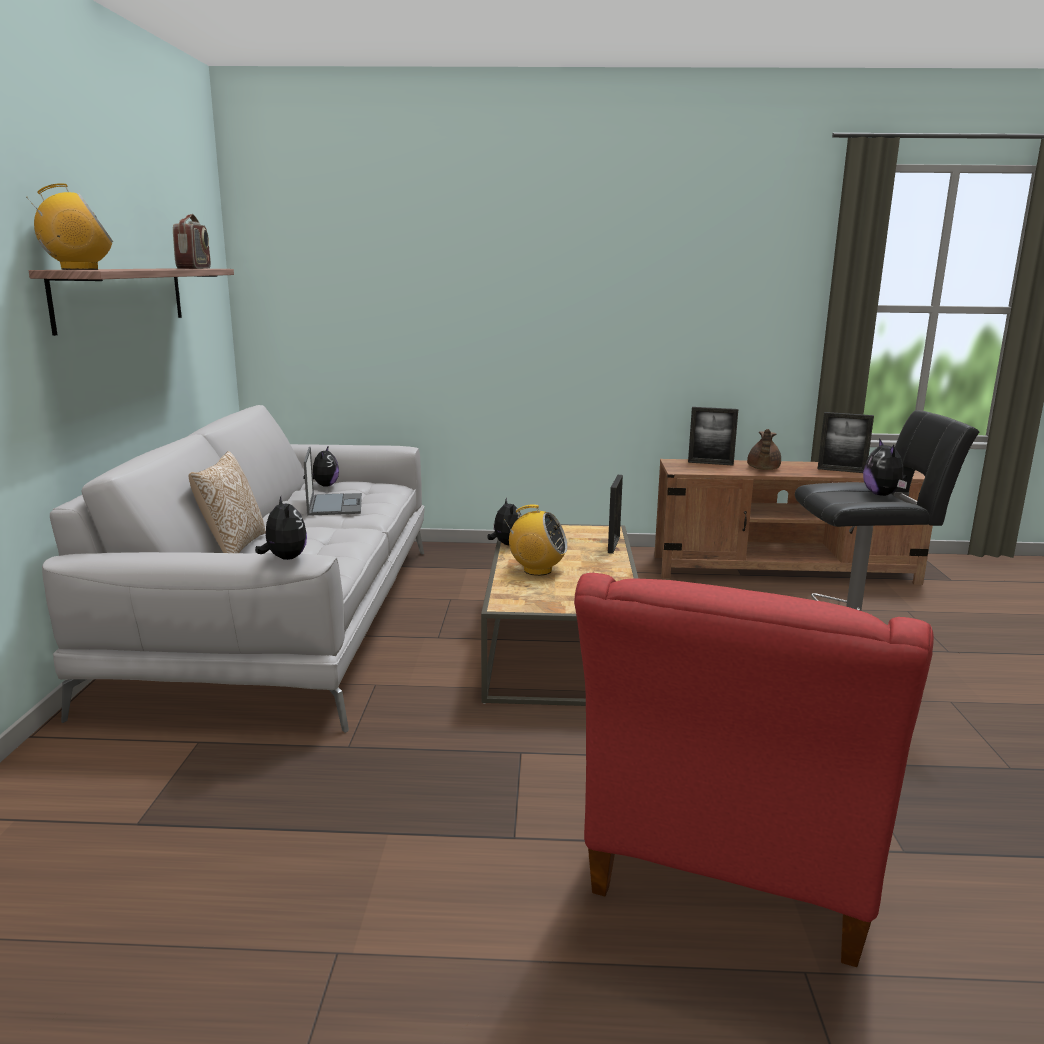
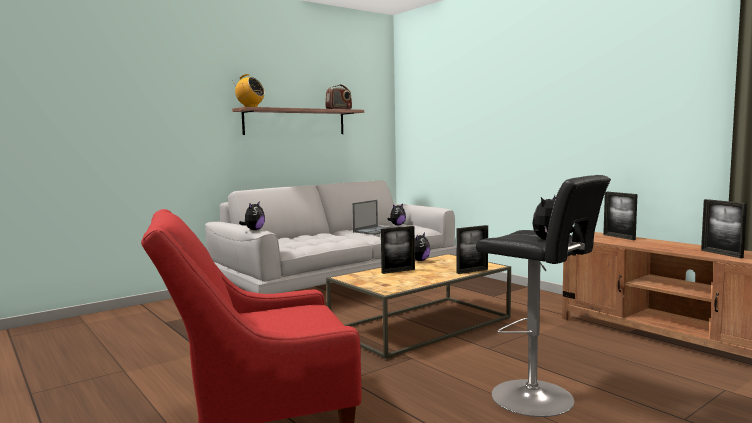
camera: 50 degrees right, 10 degrees down
(232, 547) = (296, 236): pillow -> none
(537, 570) = (398, 271): radio -> picture frame
(762, 469) = (649, 244): brown teapot -> none

